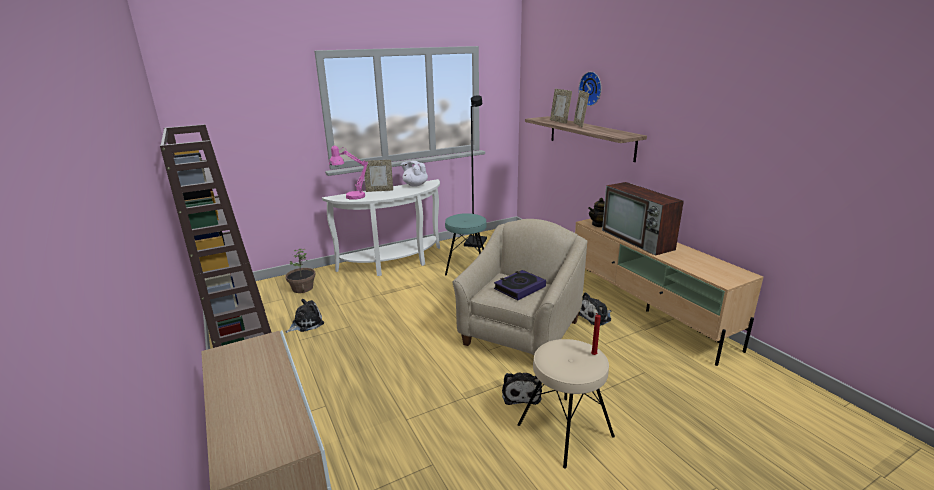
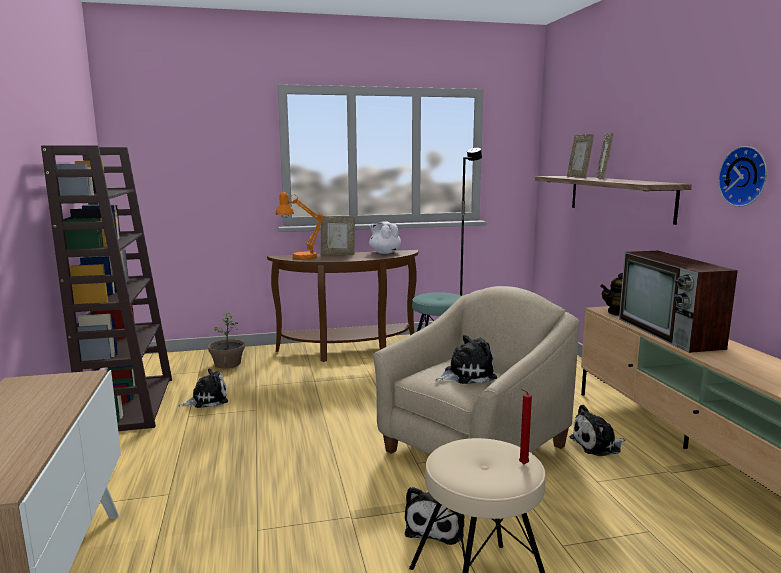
camera: 15 degrees right, 10 degrees down
(351, 197) = (299, 257): pink table lamp -> orange table lamp
(394, 264) = (349, 351): white console table -> brown console table
(519, 288) = (466, 375): book -> plush toy
(592, 88) = (621, 130): wall clock -> wall clock (745, 176)

